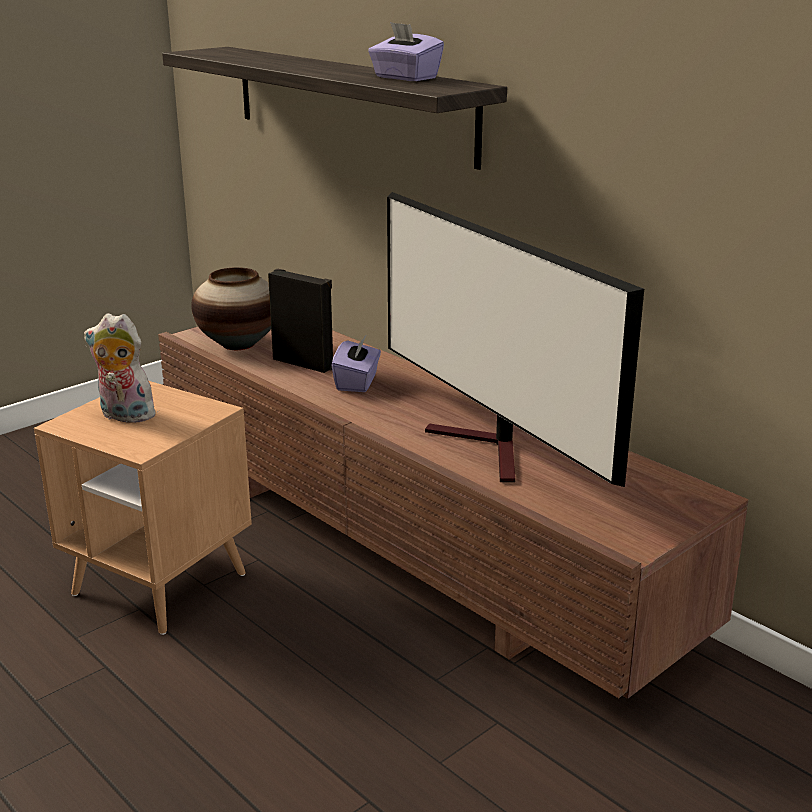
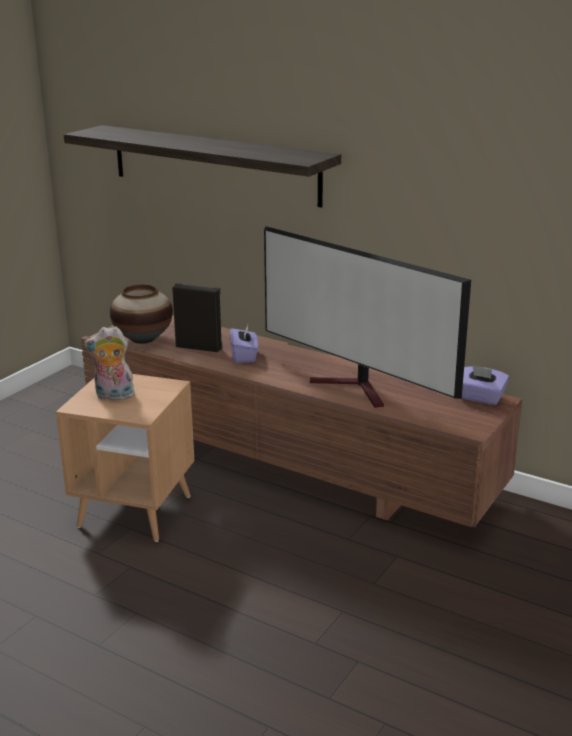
camera: 15 degrees left, 0 degrees up
(405, 78) = (268, 150): purple tissue box -> purple tissue box (480, 398)

